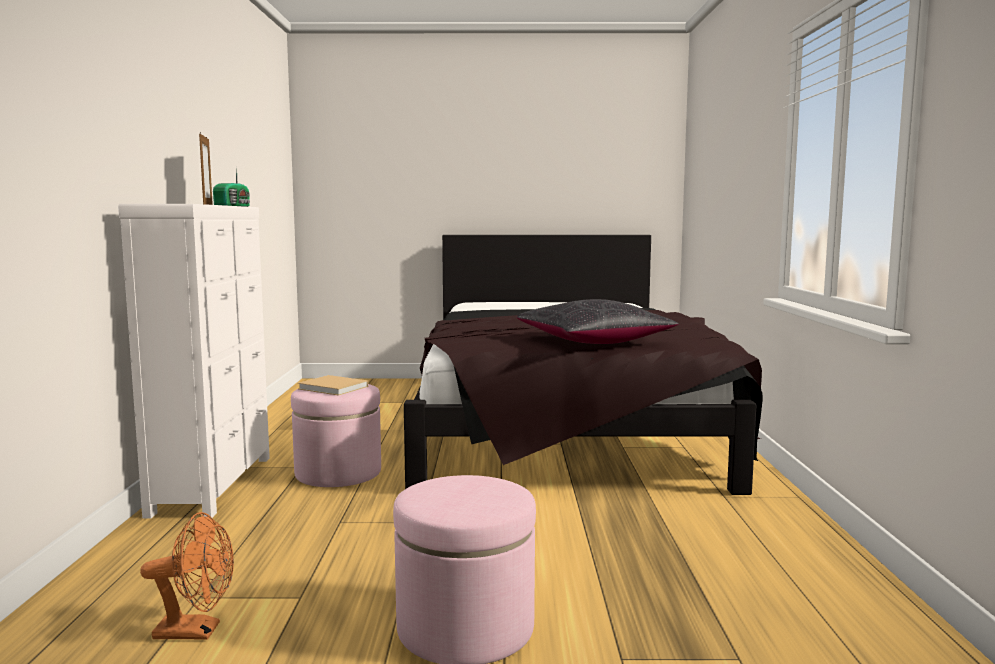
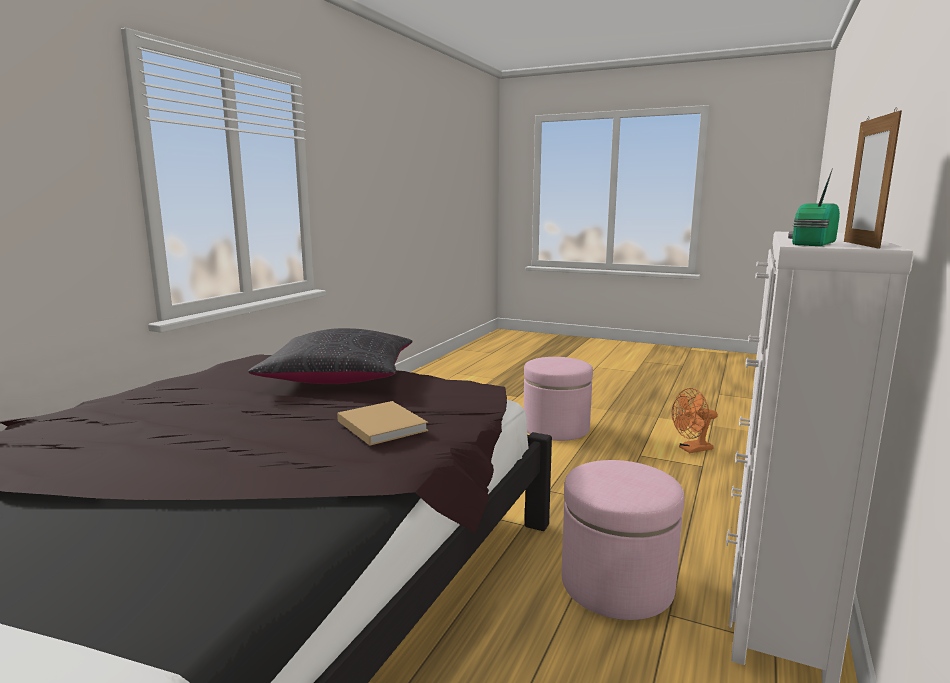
camera: 155 degrees left, 5 degrees up
(197, 631) = (692, 449): orange fan -> orange fan turned 45 degrees counterclockwise
(334, 388) = (624, 477): beige book -> beige book (380, 425)

